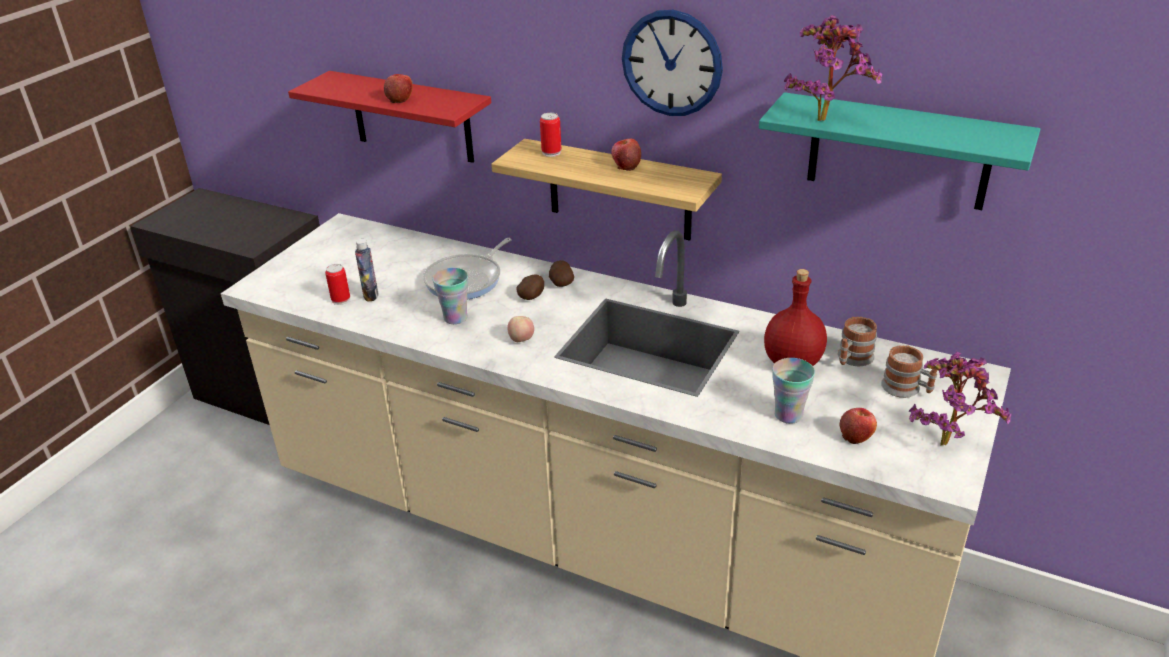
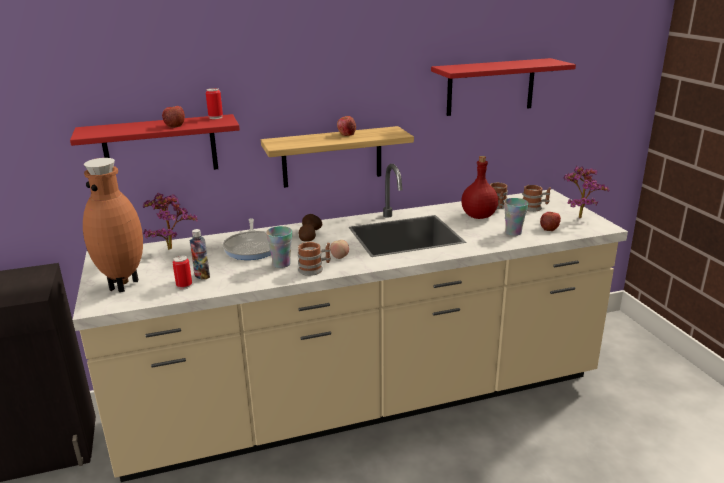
camera: 45 degrees left, 10 degrees down
(304, 272) = (124, 284): none -> brown vase
(473, 342) = (314, 269): none -> mug
(551, 152) = (293, 139): can -> can (215, 117)
(672, 63) = (364, 62): wall clock -> none
(825, 119) = (474, 68): potted plant -> potted plant (171, 247)
(898, 152) = (490, 87): turquoise shelf -> red shelf

